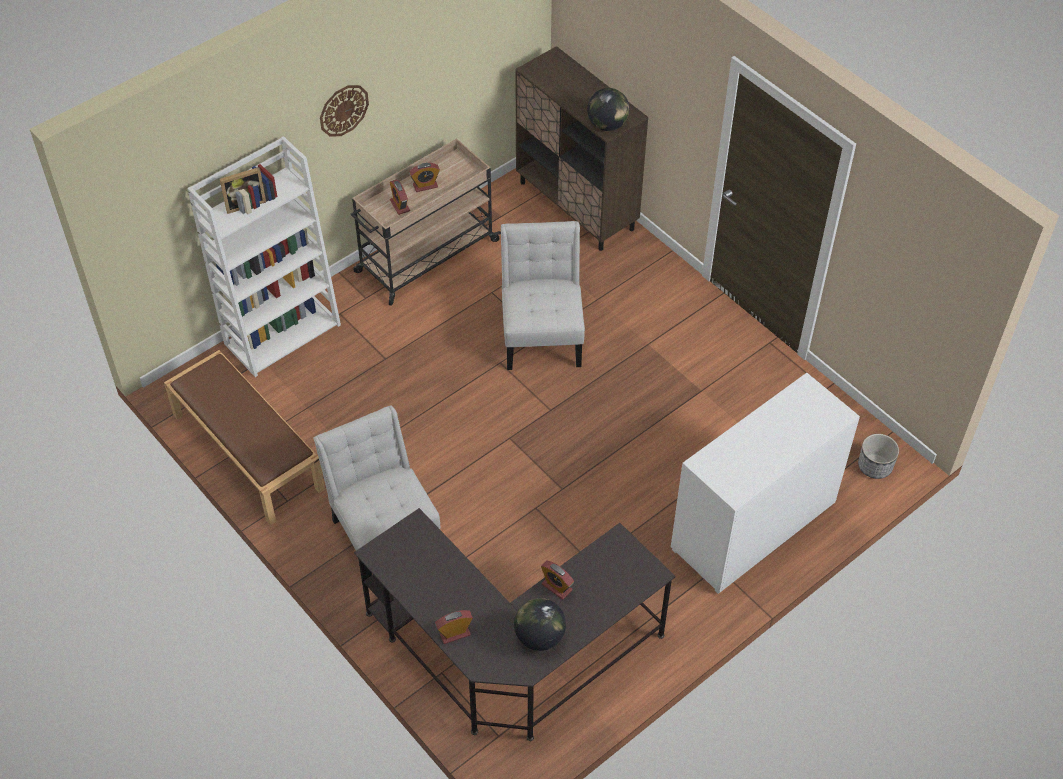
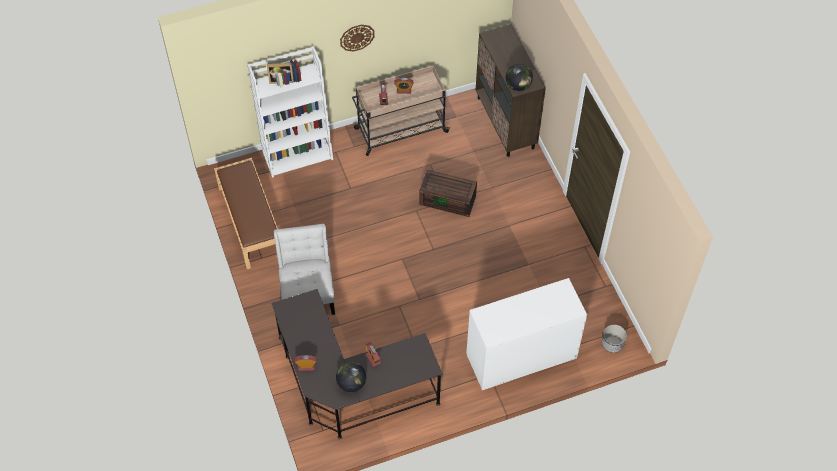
camera: 20 degrees right, 5 degrees up
(542, 334) = (448, 200): white chair -> brown storage box

